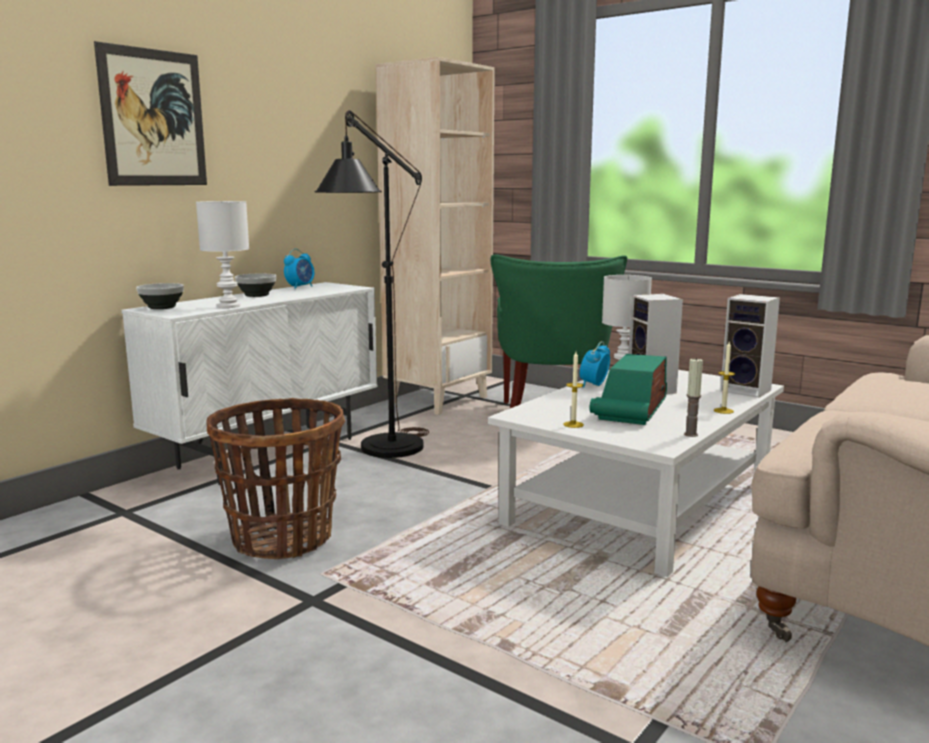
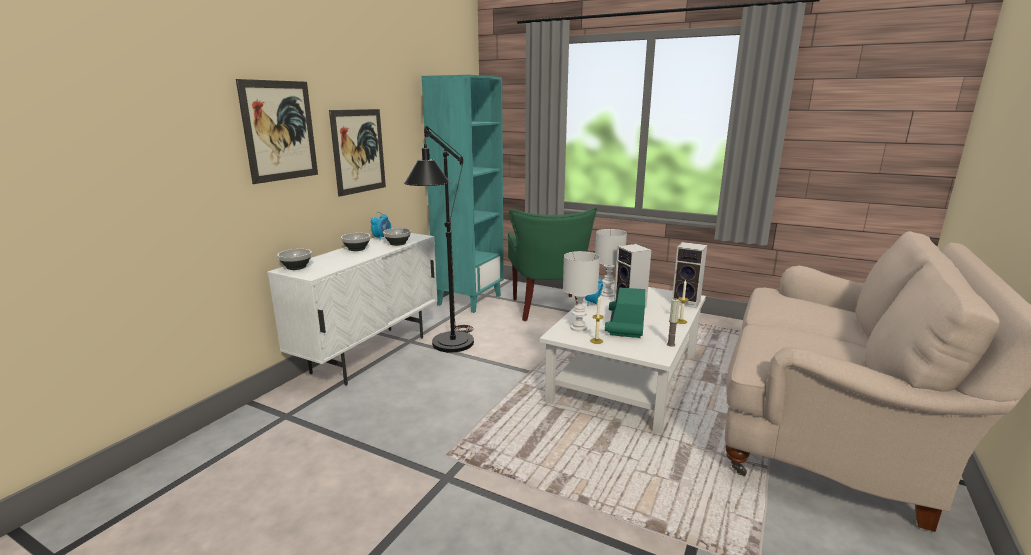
camera: 10 degrees left, 5 degrees up
(227, 306) = (344, 263): white table lamp -> white table lamp (578, 328)
(272, 160) = (358, 151): none -> picture
(282, 538) = (407, 428): basket -> none
(316, 292) = (397, 243): none -> bowl
(438, 400) = (469, 300): beige bookcase -> turquoise bookcase

